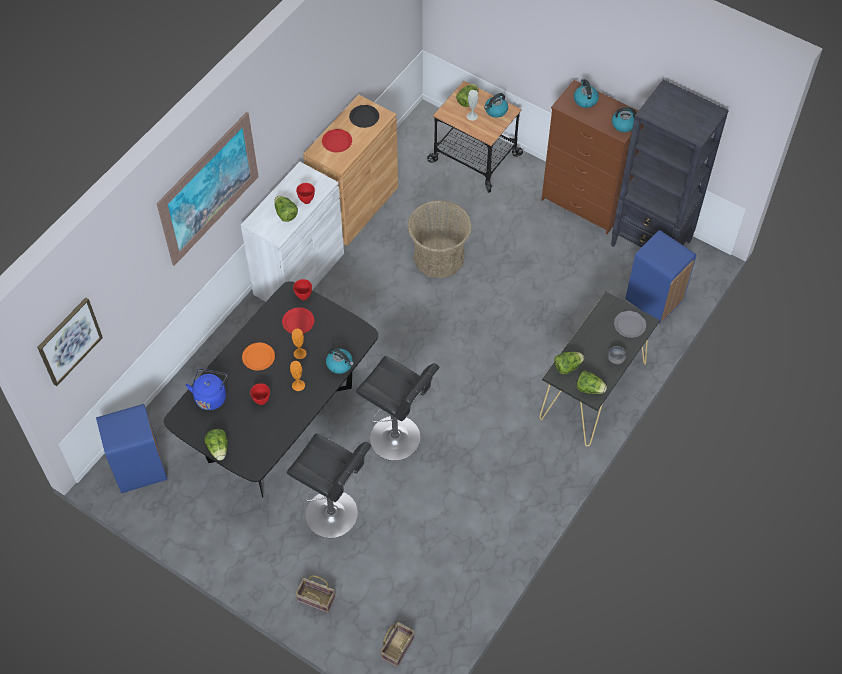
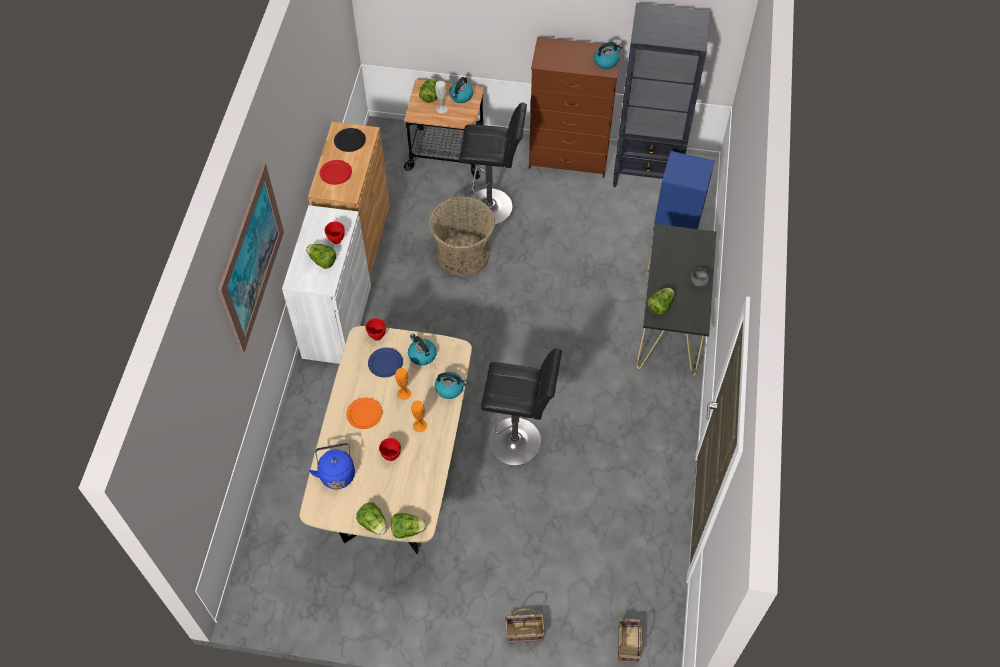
camera: 25 degrees left, 0 degrees up
(69, 341) = (182, 474): picture -> none
(139, 469) = (276, 580): blue trash can -> none
(281, 425) = (398, 474): black dining table -> beige dining table
(298, 322) = (385, 363): red plate -> blue plate
(335, 515) = (498, 541): black stool -> black stool (493, 207)
(585, 100) = (558, 51): kettle -> kettle (421, 355)
(589, 388) = (691, 318): lettuce -> lettuce (407, 529)
(629, 325) = (693, 246): grey plate -> none

